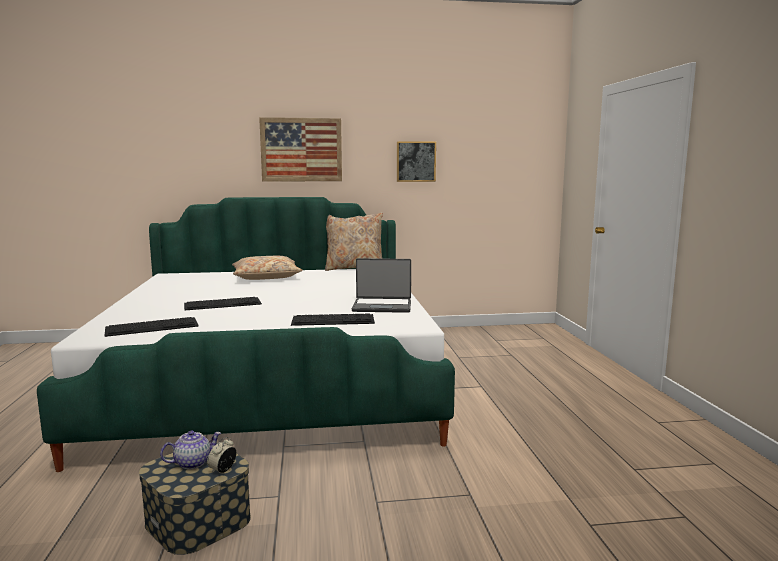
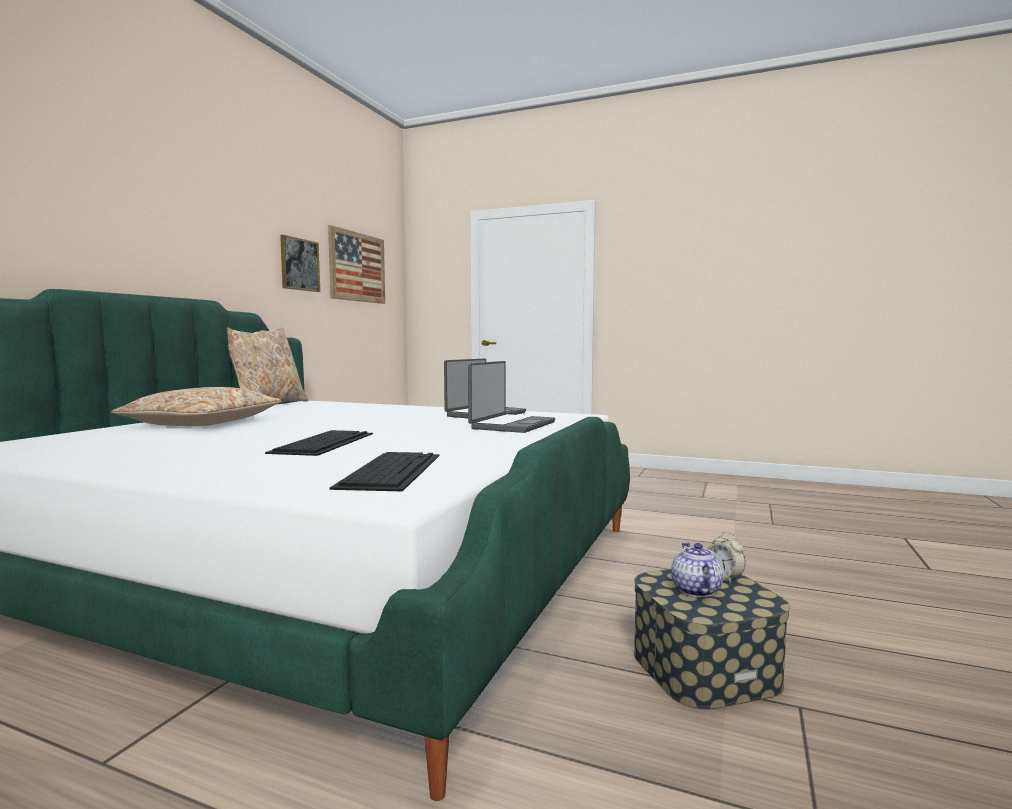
camera: 60 degrees left, 5 degrees down
(301, 150) = (166, 223): picture -> picture (357, 267)
(334, 320) = (511, 425): keyboard -> laptop

